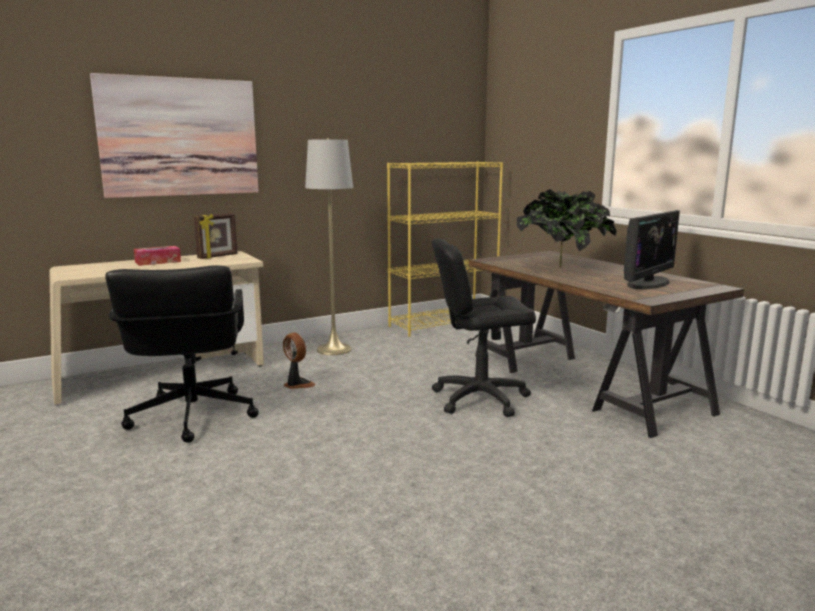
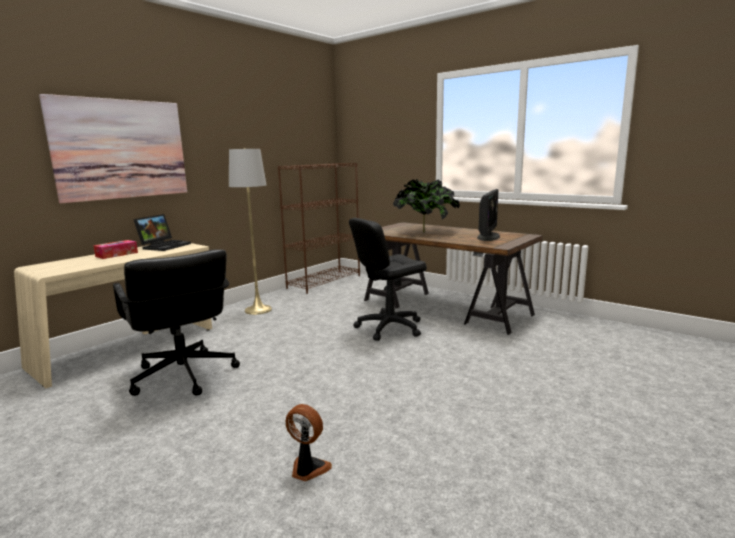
camera: 20 degrees left, 0 degrees up
(218, 256) = (164, 246): picture frame -> laptop
(297, 384) = (251, 339): fan -> fan (308, 469)
(443, 323) = (324, 281): yellow bookcase -> brown bookcase

